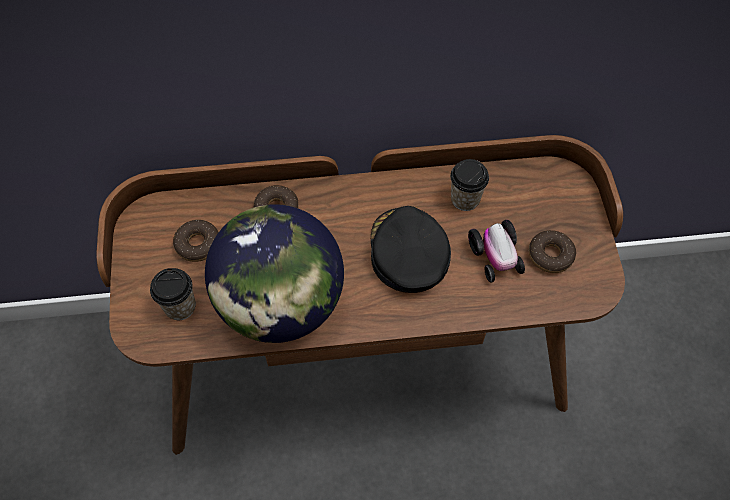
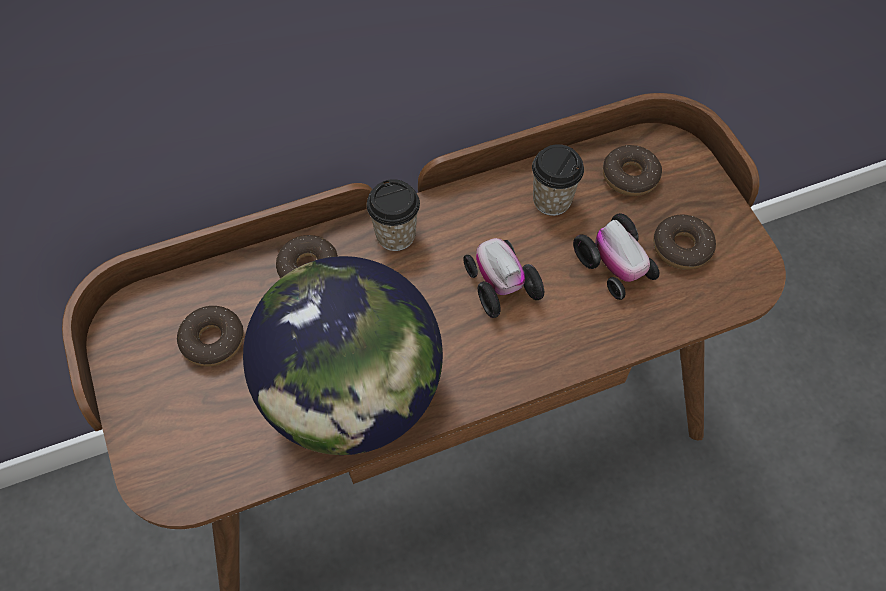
camera: 15 degrees left, 0 degrees up
(180, 307) = (212, 433): cup -> cup (395, 235)
(407, 252) = (500, 285): black cap -> toy car
(529, 194) = (630, 176): none -> donut

